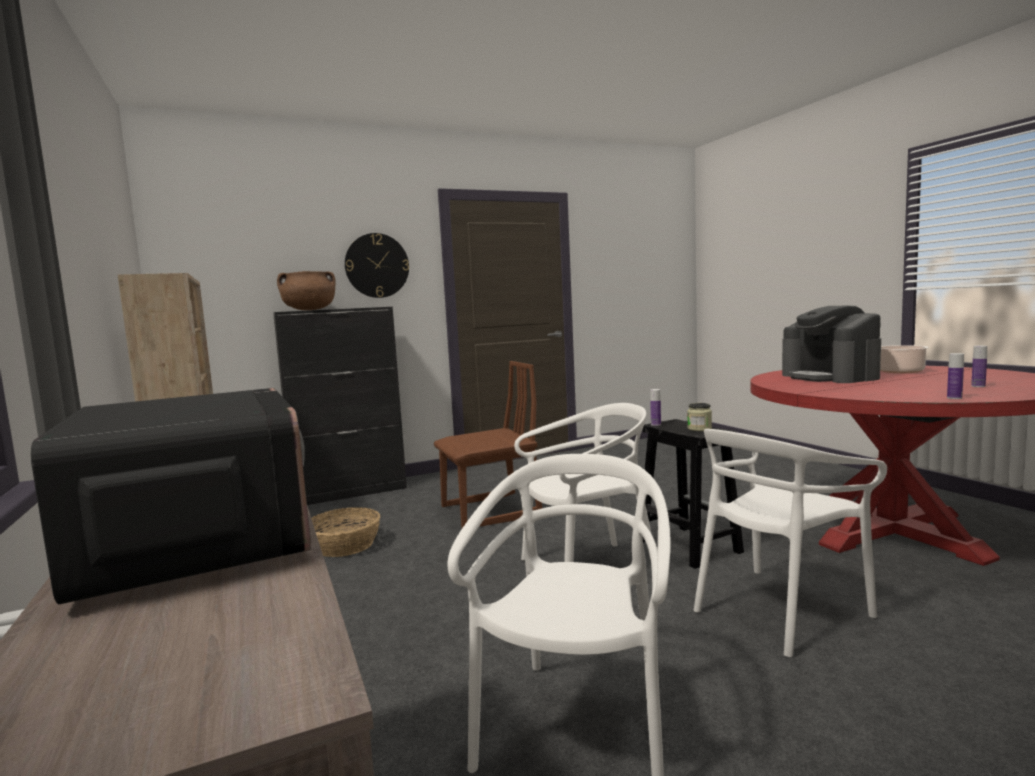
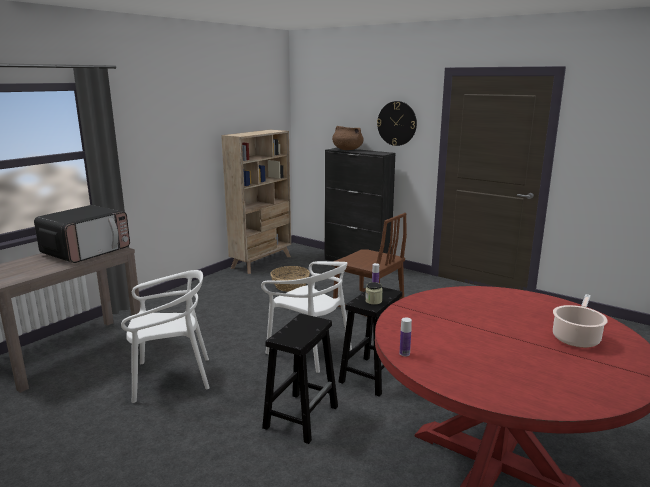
camera: 60 degrees right, 10 degrees up
(778, 610) = (301, 416): white chair -> black stool
(830, 377) = (501, 311): coffee machine -> none
(978, 386) = (487, 367): bottle -> none

